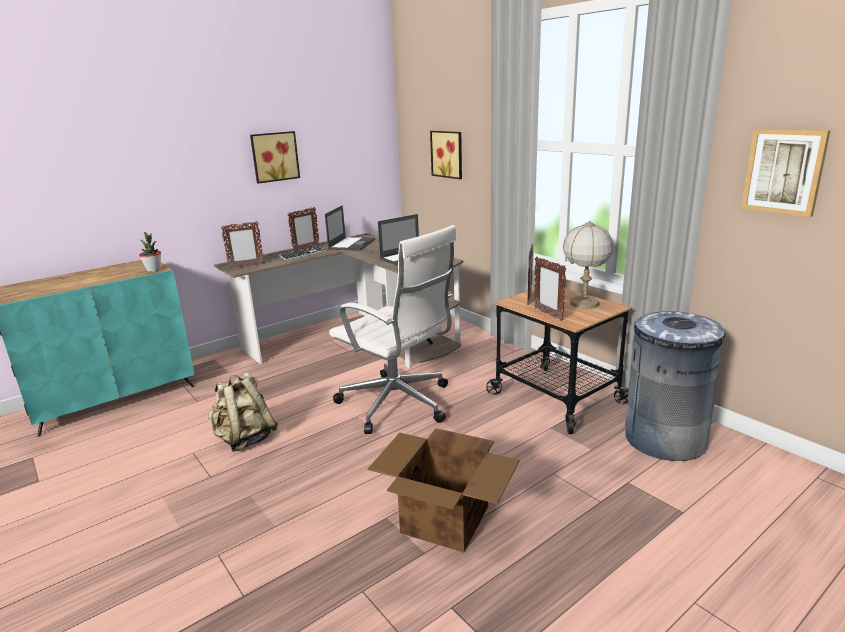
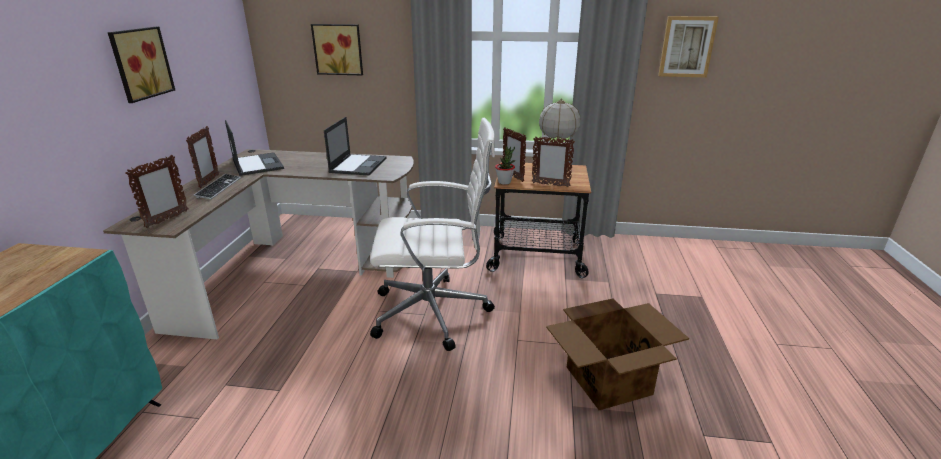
camera: 45 degrees left, 5 degrees up
(153, 270) = (74, 259): potted plant -> potted plant (504, 182)
(245, 439) = (336, 422): beige backpack -> none
(664, 439) = (631, 257): grey trash can -> none

